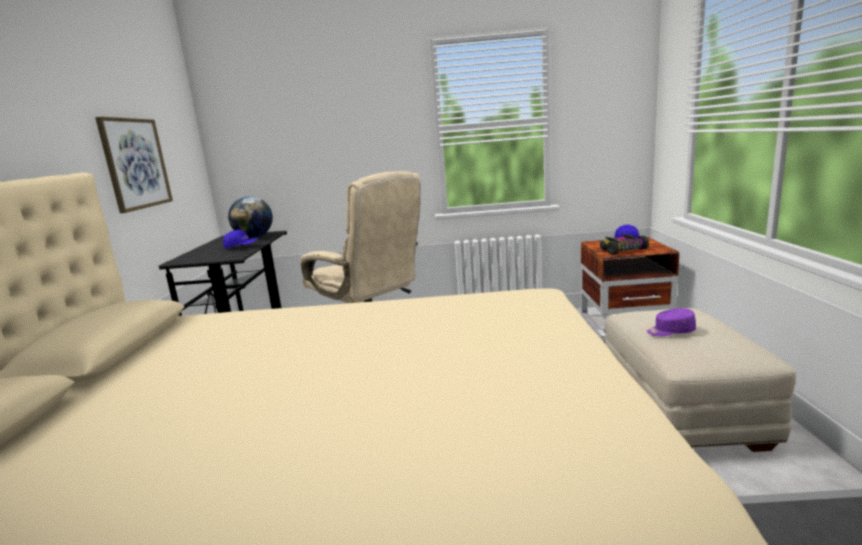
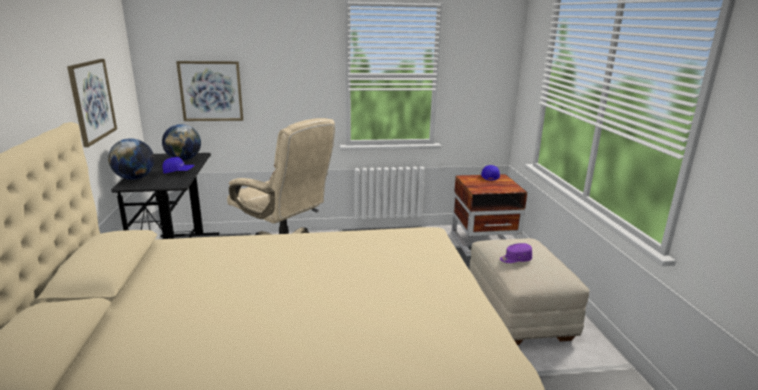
camera: 10 degrees left, 5 degrees up
(191, 255) = (135, 178): none -> globe
(285, 160) = (211, 91): none -> picture
(622, 250) = (486, 187): toy car -> none

